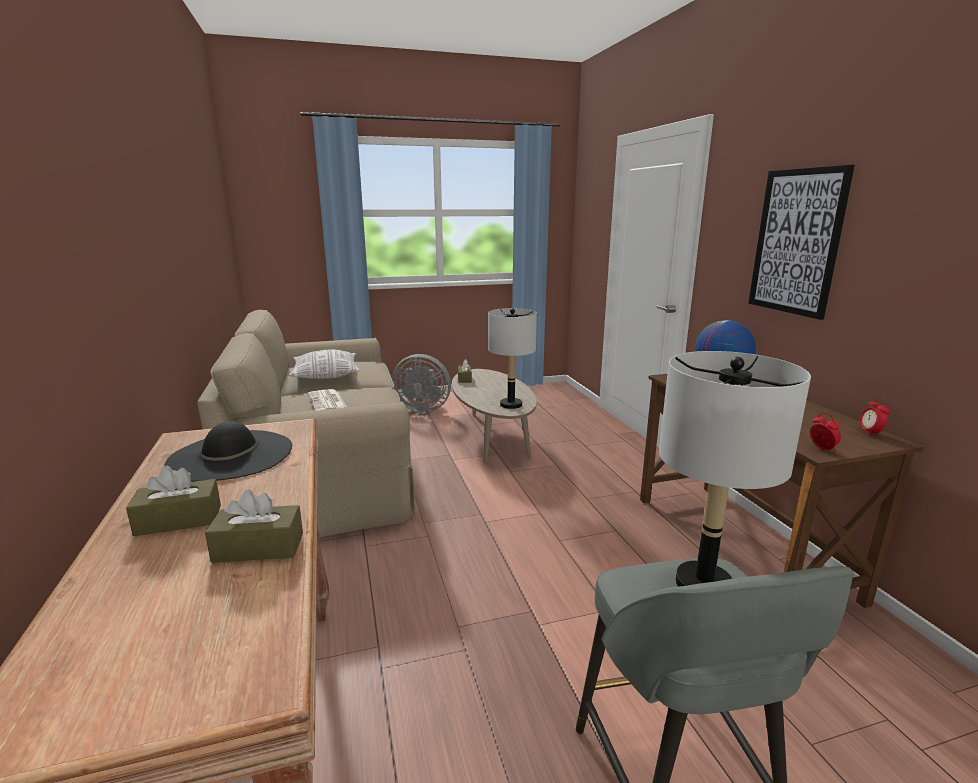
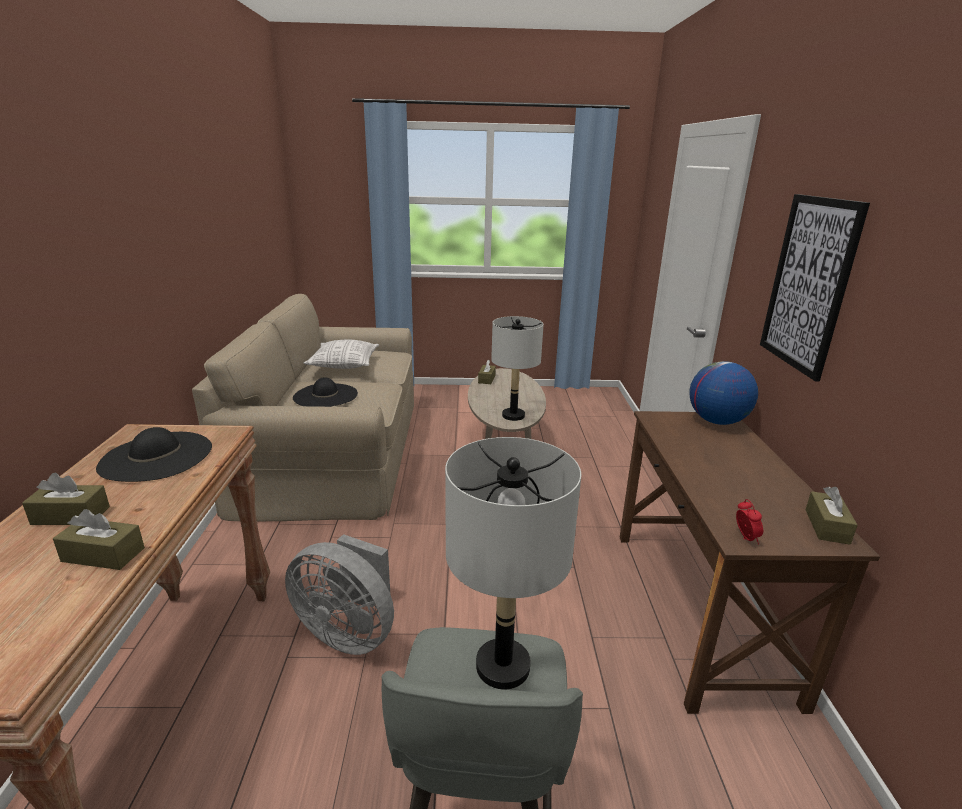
camera: 15 degrees right, 5 degrees up
(328, 402) = (325, 395): newspaper -> black hat
(422, 409) = (454, 401): grey fan -> grey fan (349, 632)
(870, 433) = (826, 526): alarm clock -> brown tissue box

